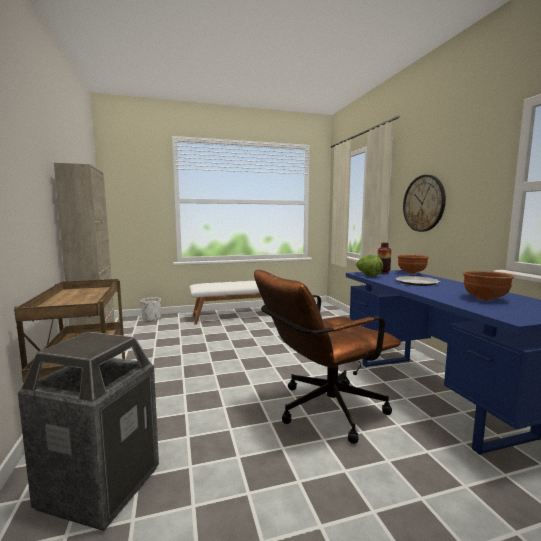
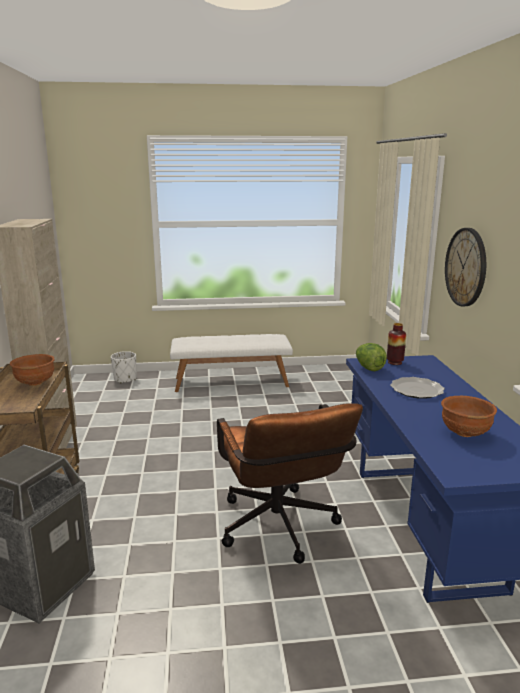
camera: 10 degrees right, 10 degrees up
(322, 411) = (280, 531): brown office chair -> brown office chair turned 90 degrees counterclockwise
(411, 273) = (433, 365): brown bowl -> brown bowl (36, 383)

